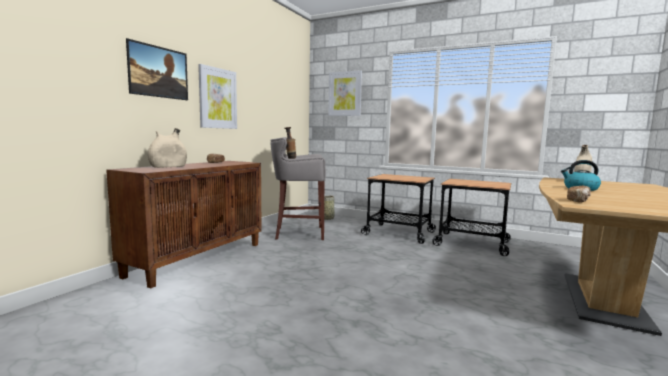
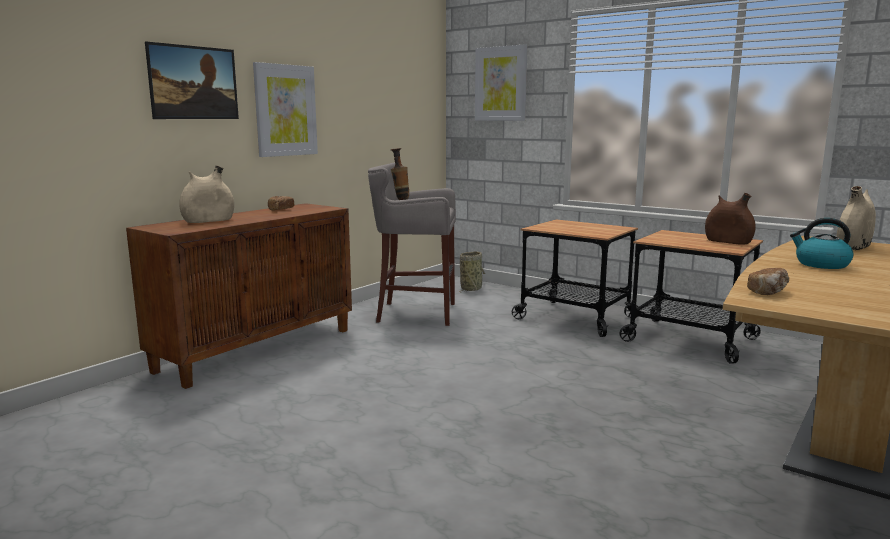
camera: 10 degrees right, 5 degrees up
(494, 183) = (728, 242): none -> brown vase

